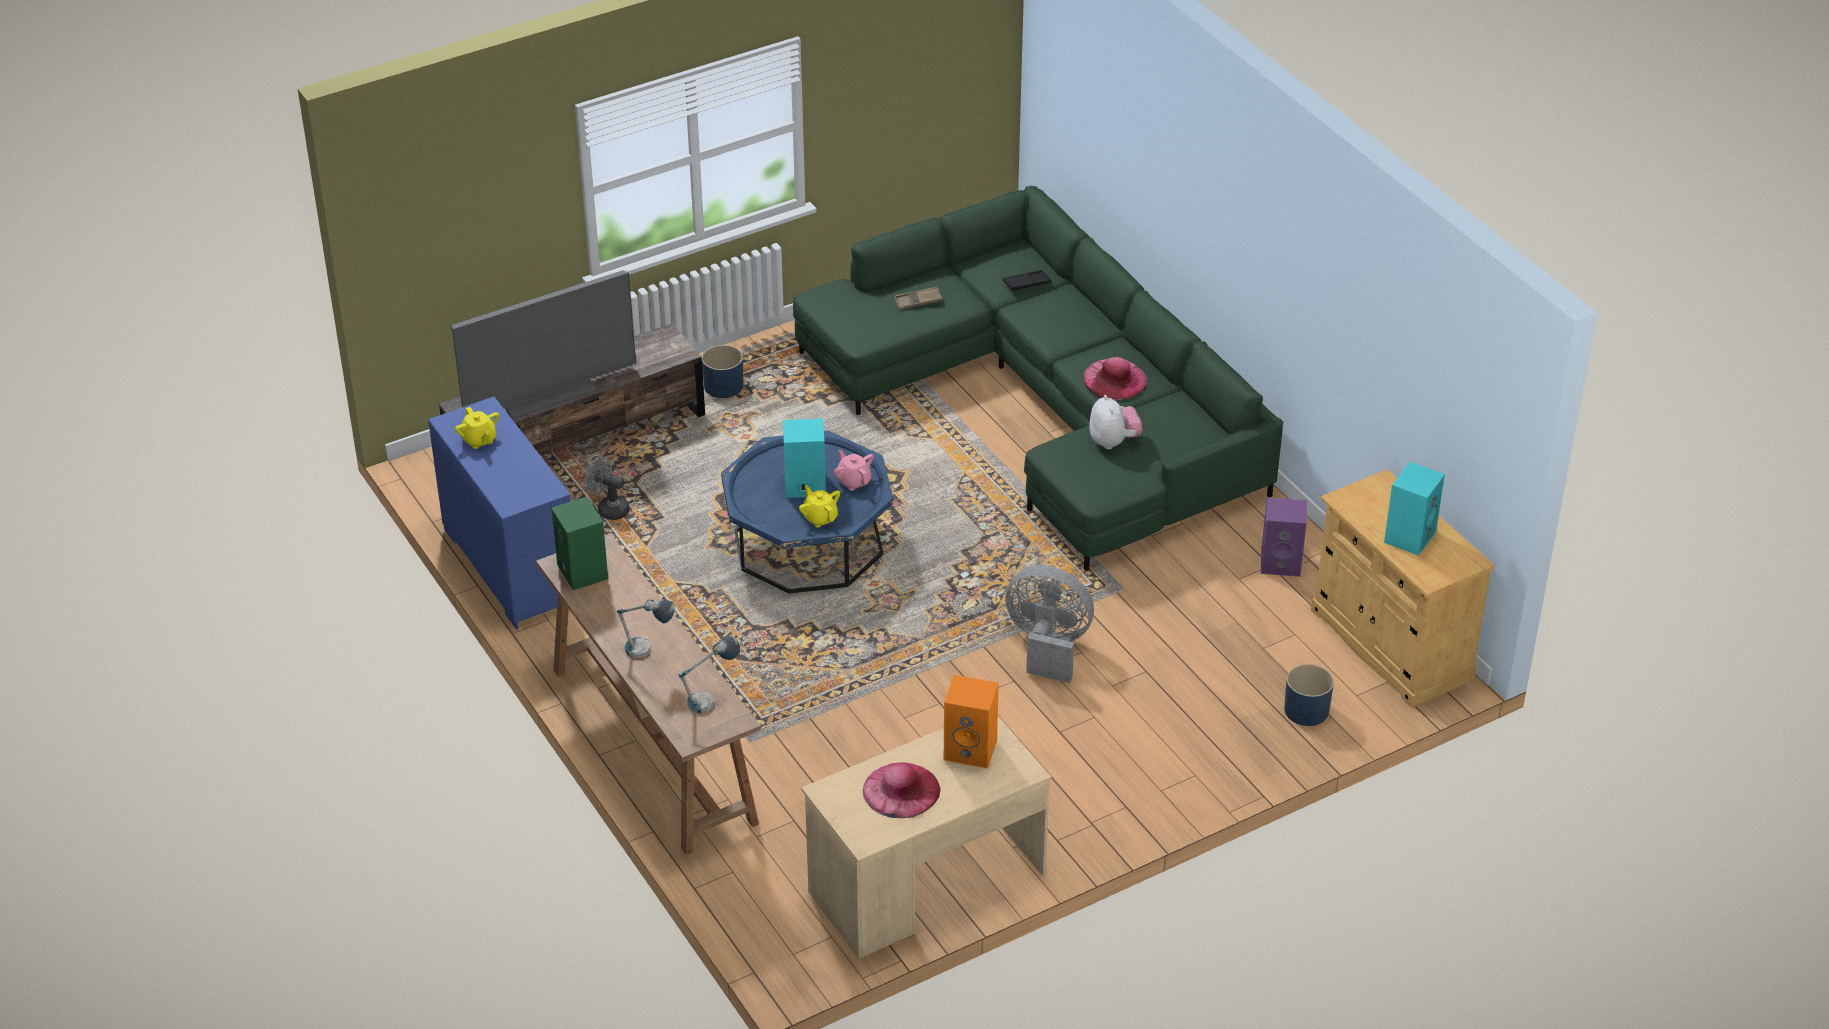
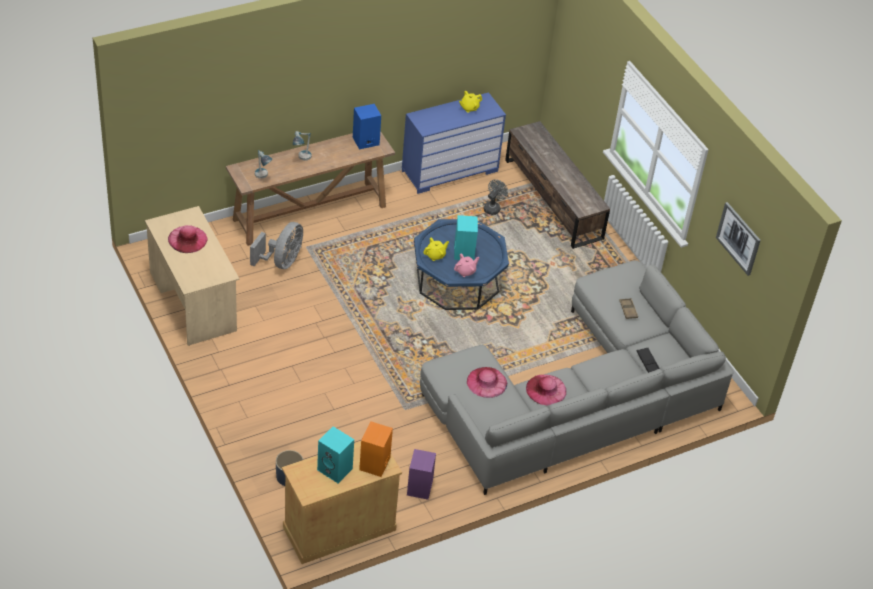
camera: 90 degrees right, 5 degrees up
(547, 392) = (547, 158): television -> none
(584, 572) = (365, 141): green speaker -> blue speaker
(724, 386) = (599, 258): blue planter -> none
(907, 77) = (738, 238): none -> picture
(972, 749) = (209, 267): orange speaker -> orange speaker (375, 464)
(1047, 646) = (360, 369): grey fan -> grey fan (281, 262)
(1048, 405) = (579, 398): green sofa -> grey sofa
(1113, 442) = (486, 382): plush toy -> pink hat

